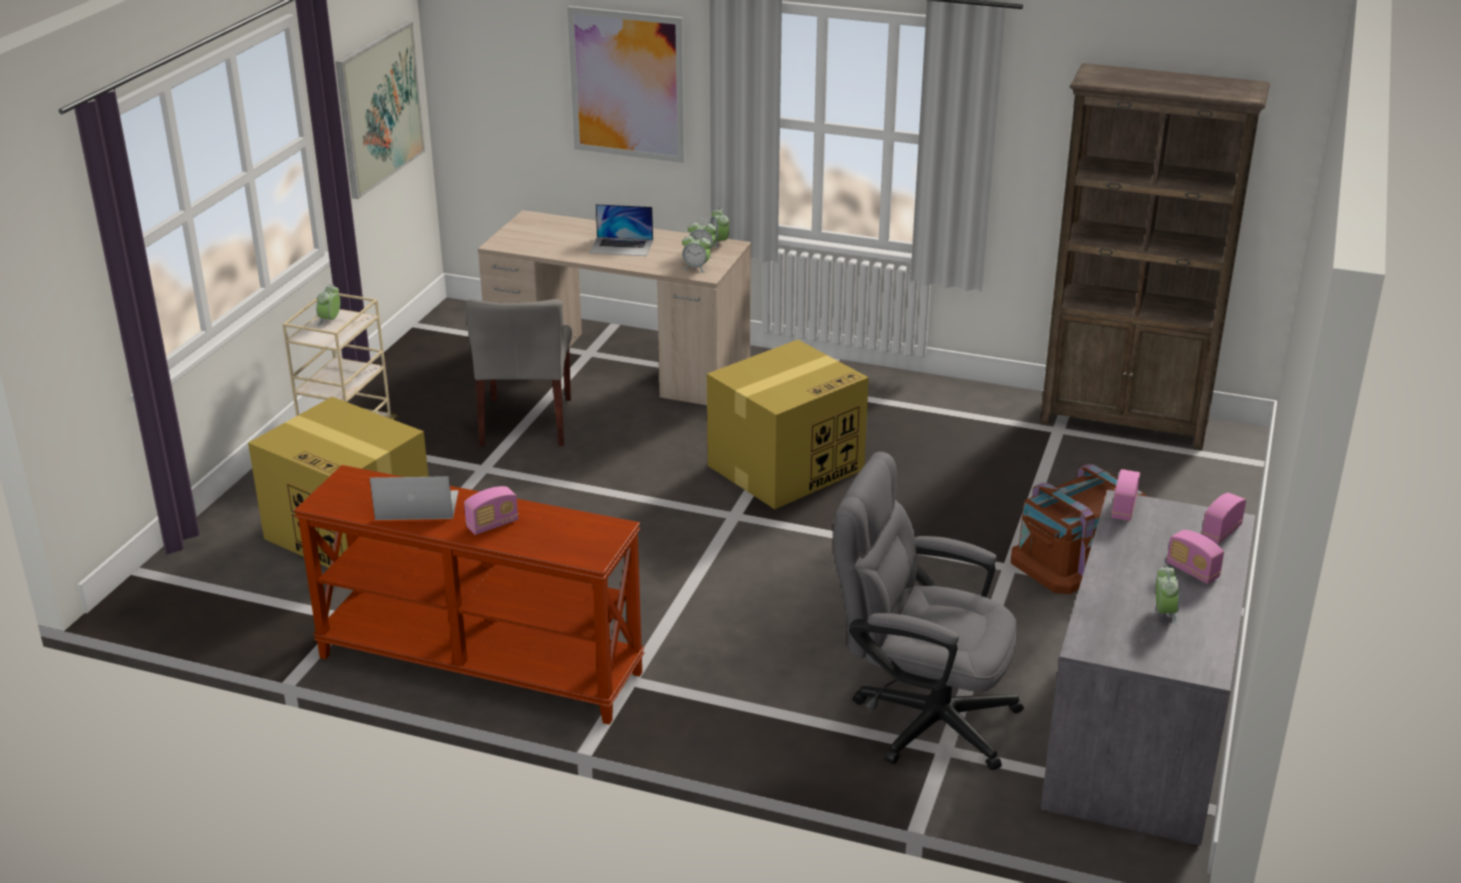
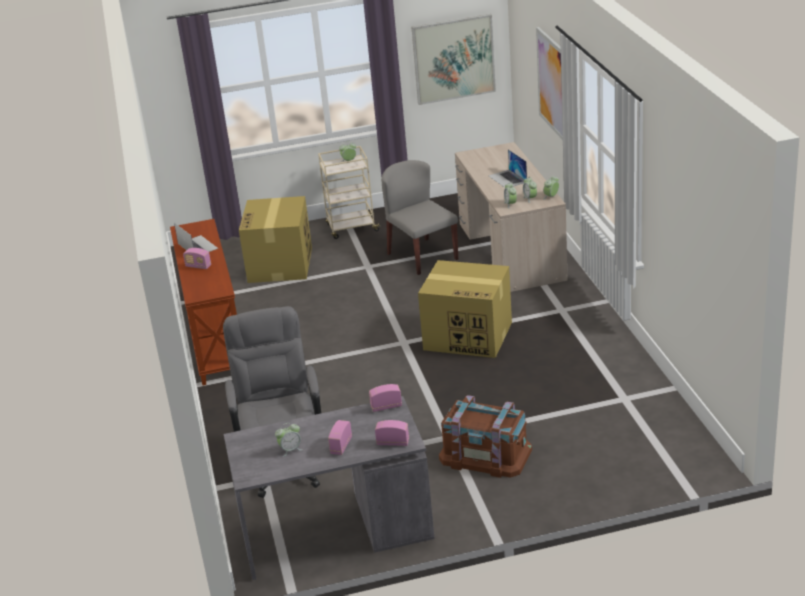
camera: 60 degrees right, 0 degrees up
(526, 422) = (422, 256): grey chair -> grey chair turned 90 degrees clockwise
(1125, 422) = (667, 417): brown bookcase -> none

